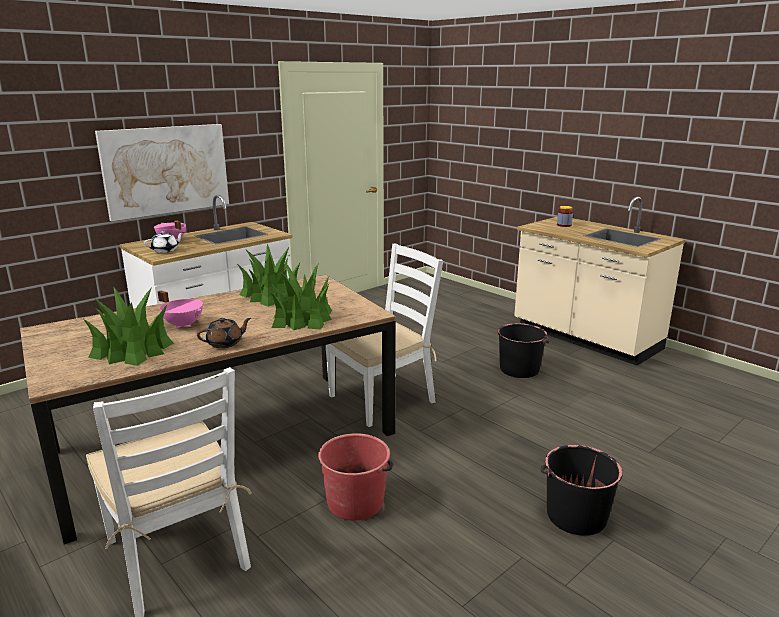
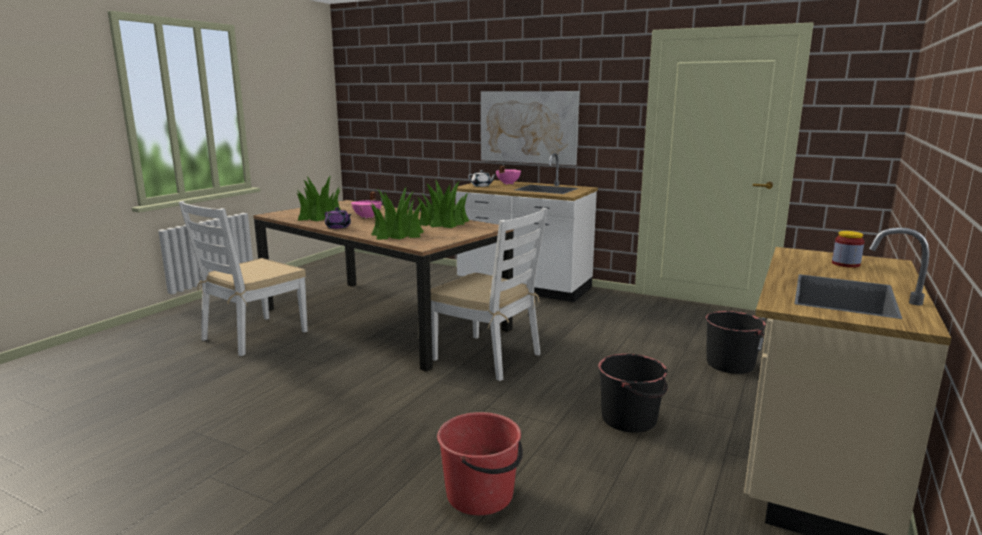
camera: 70 degrees right, 5 degrees down
(225, 343) = (338, 227): brown teapot -> purple teapot
(356, 502) = (317, 373): red bucket -> red bucket (481, 495)
(575, 515) = (314, 477): black bucket -> black bucket (730, 364)

